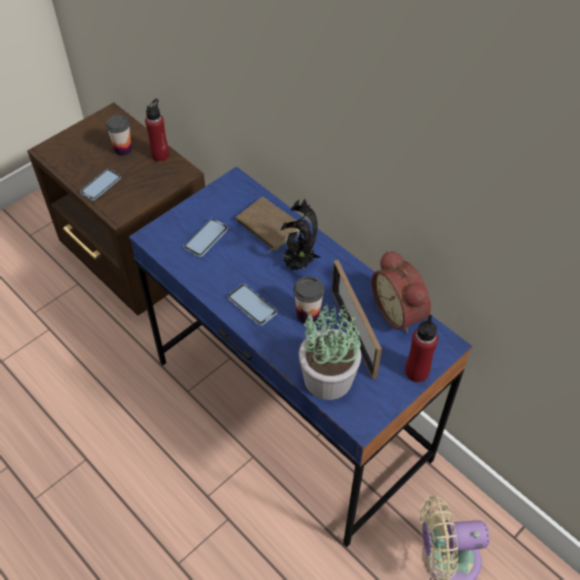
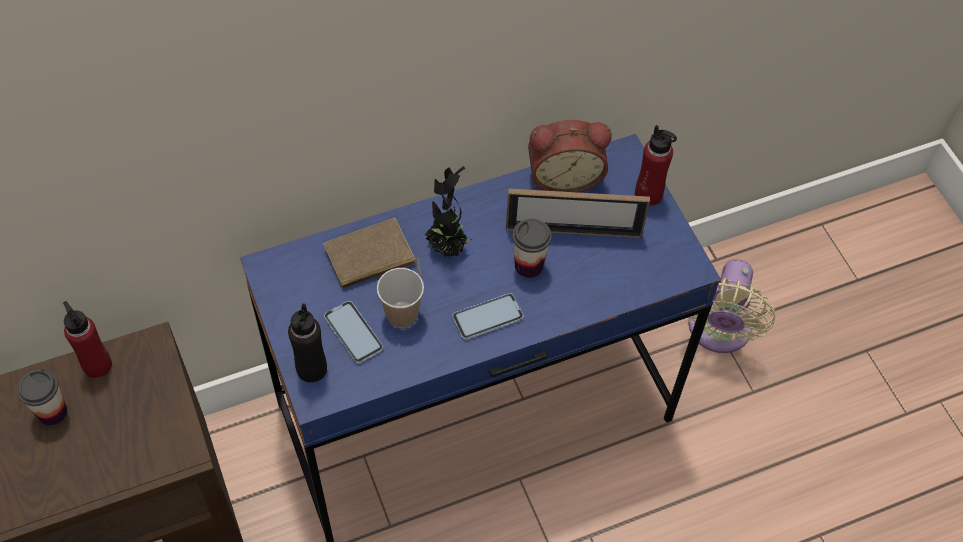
camera: 70 degrees left, 5 degrees up
(101, 185) = (111, 463): phone -> none
(170, 227) = (311, 369): none -> black bottle
(231, 258) = (402, 315): none -> cup
(329, 378) = (624, 277): potted plant -> none

